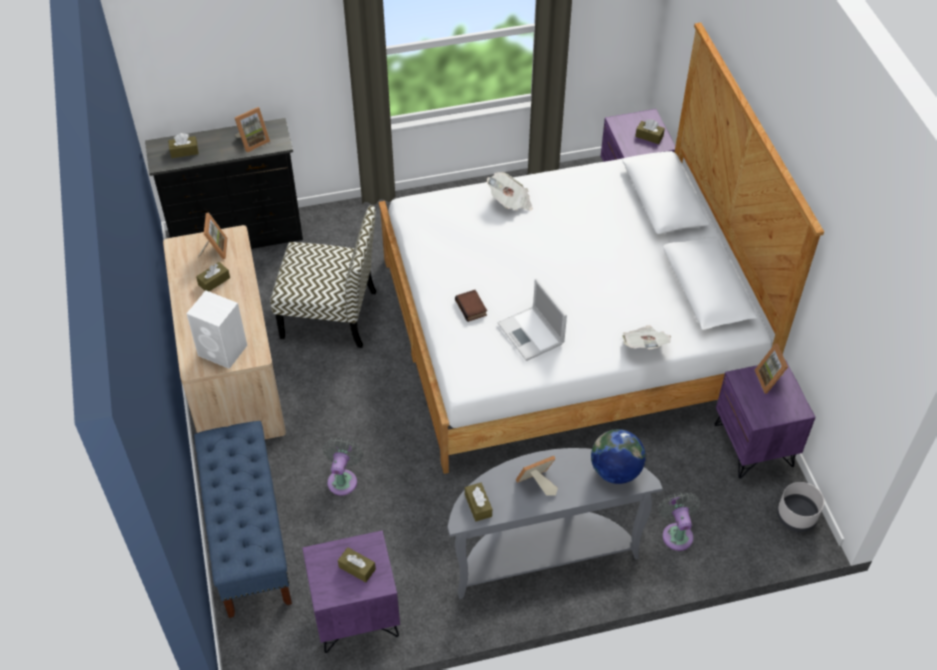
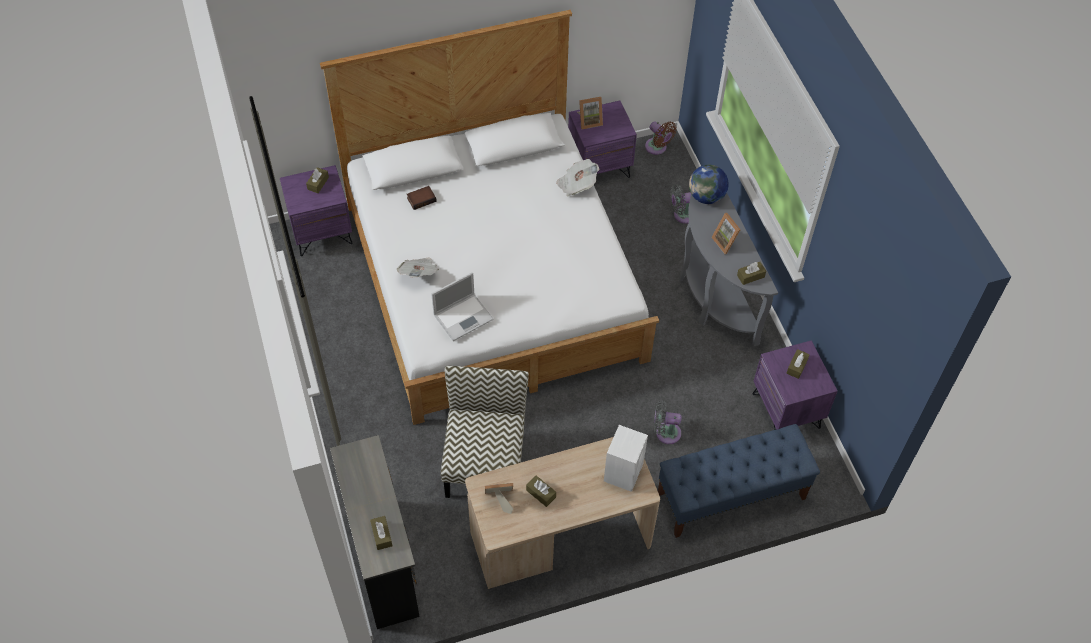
camera: 95 degrees left, 5 degrees up
(253, 141) = (366, 472): picture frame -> none
(472, 308) = (547, 296): book -> book (421, 199)
(531, 334) = (573, 255): laptop -> laptop (464, 316)
(797, 516) = (657, 148): grey planter -> brown fan

